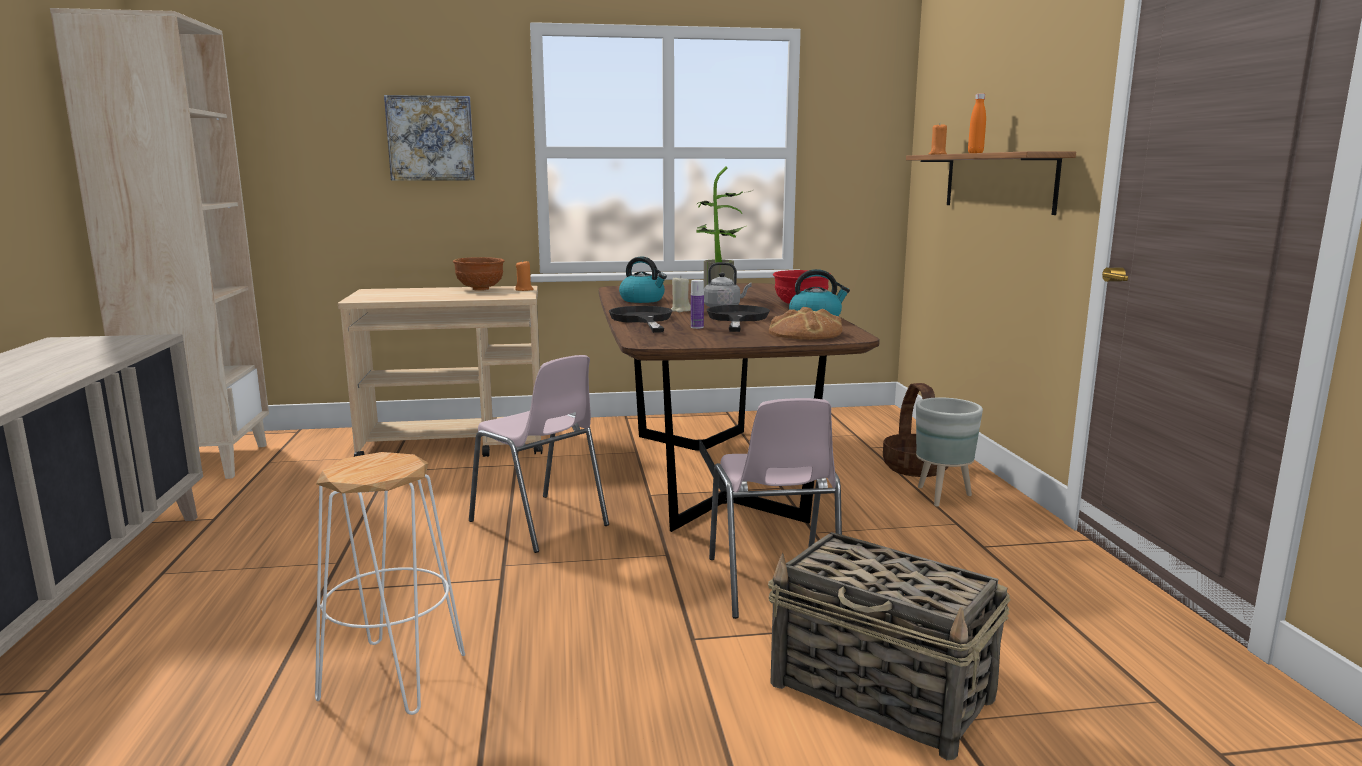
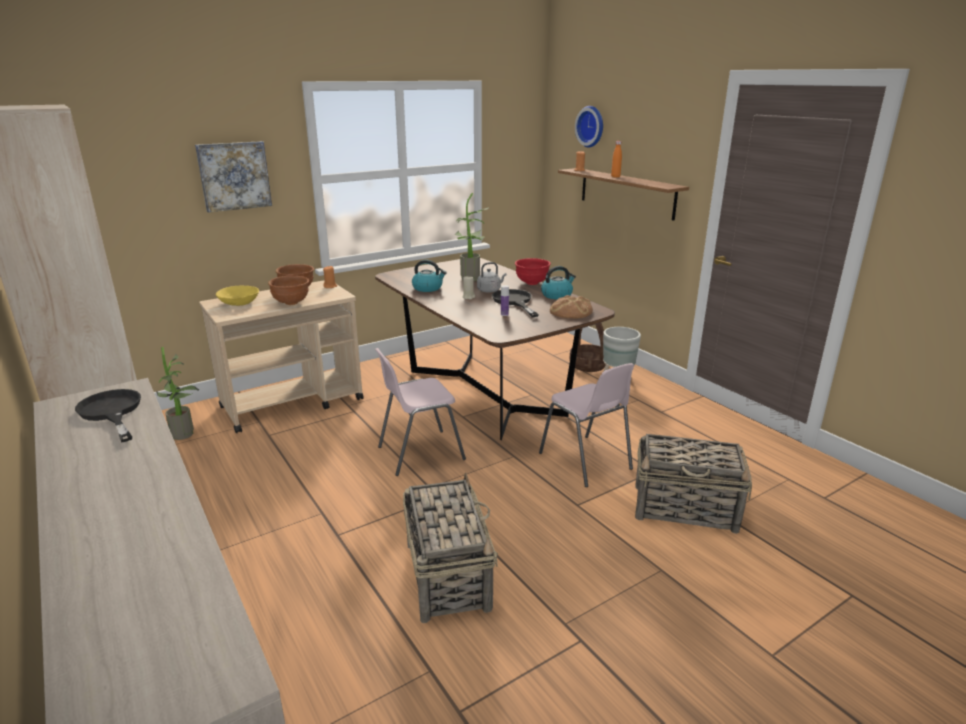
camera: 25 degrees left, 10 degrees up
(305, 454) = (186, 434): none -> potted plant
(393, 676) = (447, 574): white stool -> basket
(395, 292) = (238, 303): none -> yellow bowl
(450, 297) = (291, 303): none -> brown bowl
(540, 524) = (419, 453): pink chair -> pink chair turned 135 degrees clockwise
(642, 320) = (461, 311): black frying pan -> black frying pan (112, 412)
(961, 85) = (591, 126): none -> wall clock

